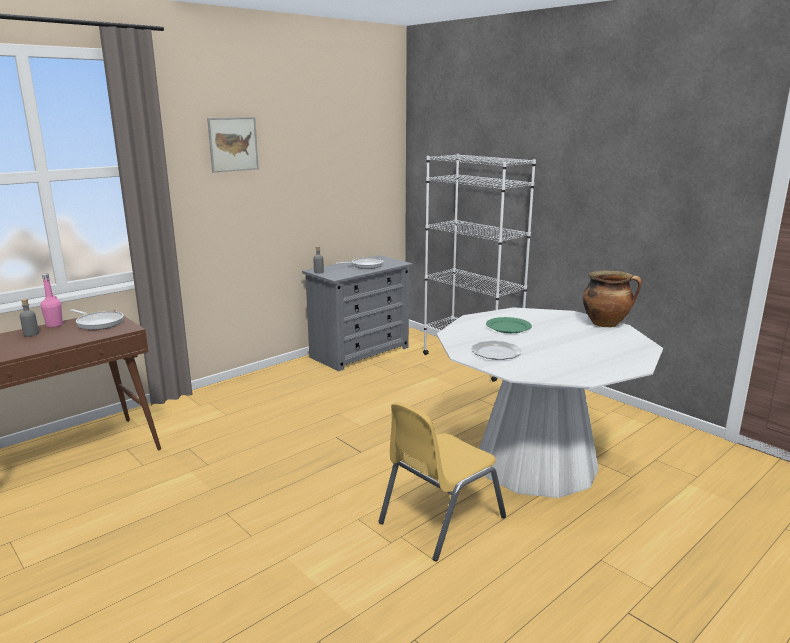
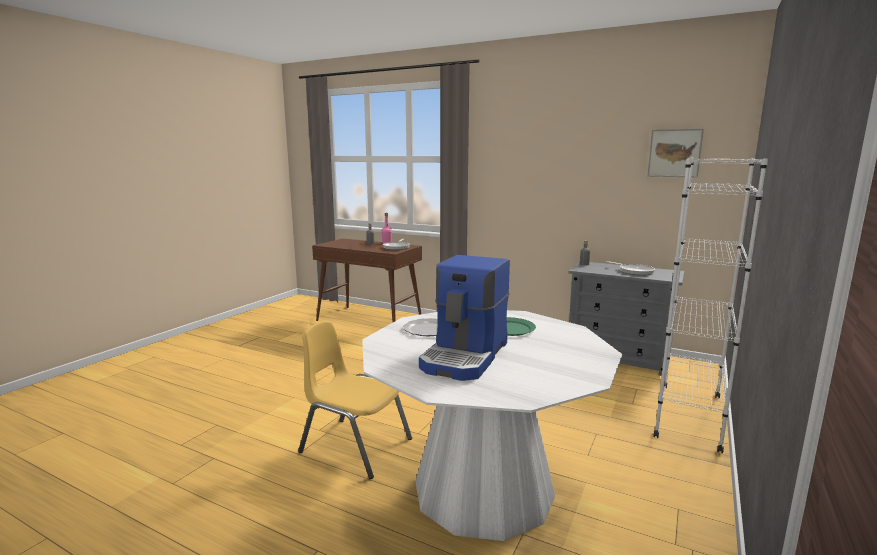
camera: 70 degrees right, 5 degrees down
(233, 144) = (531, 144): picture -> picture (674, 153)
(568, 349) = (466, 356): none -> coffee machine
(606, 324) = (591, 373): cooking pot -> none

